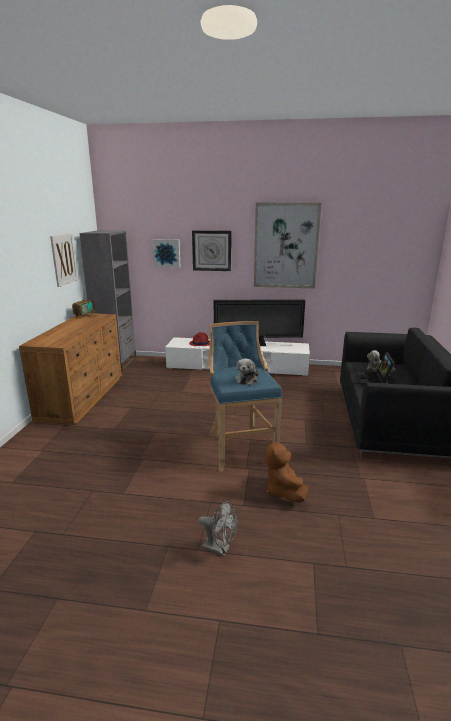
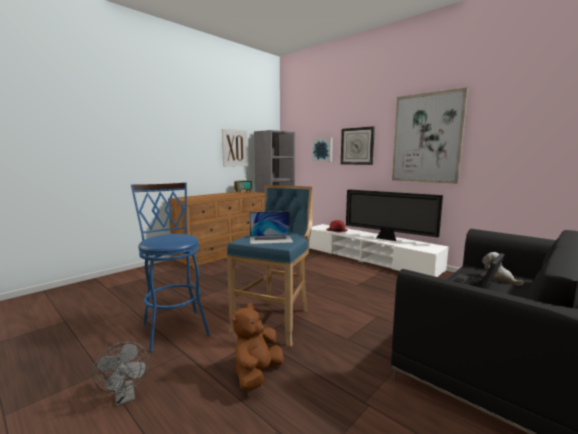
camera: 35 degrees right, 10 degrees down
(165, 487) = (174, 326): none -> blue stool
(247, 379) = (271, 239): plush toy -> laptop

